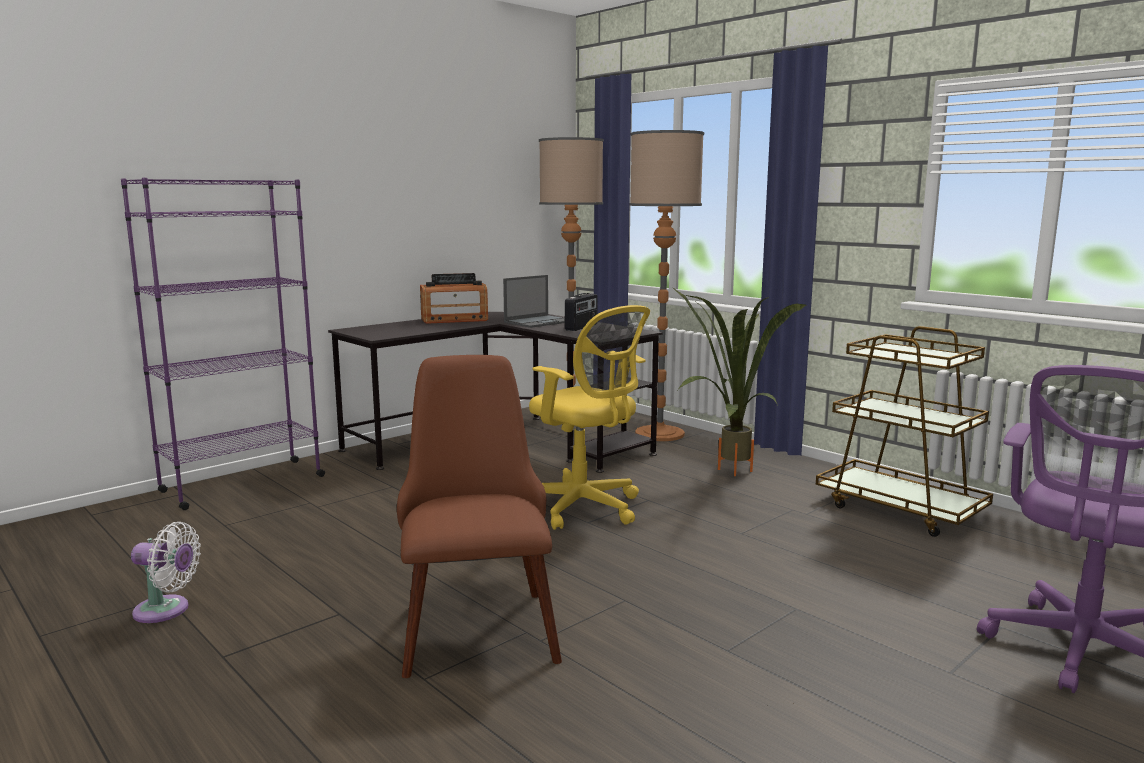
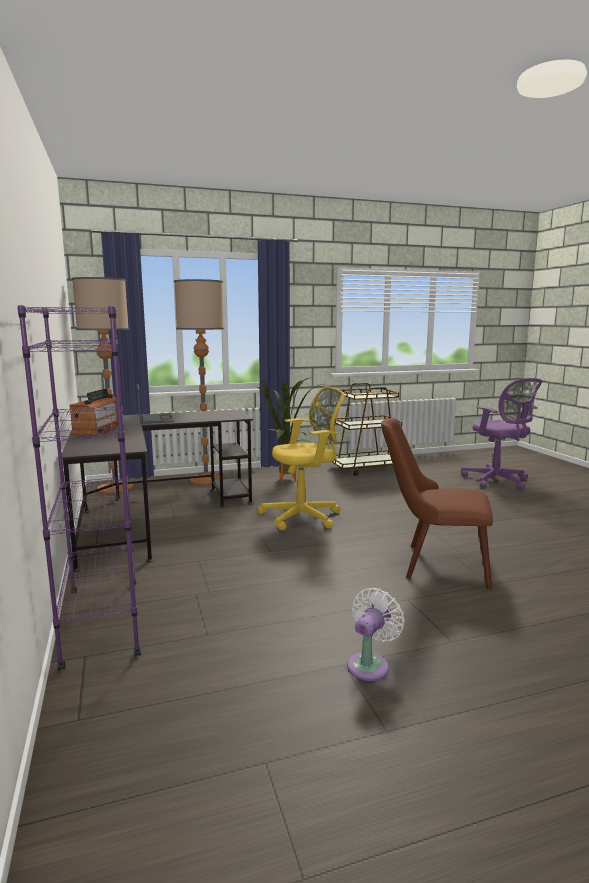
camera: 65 degrees left, 0 degrees up
(582, 327) = (195, 415): radio -> none

